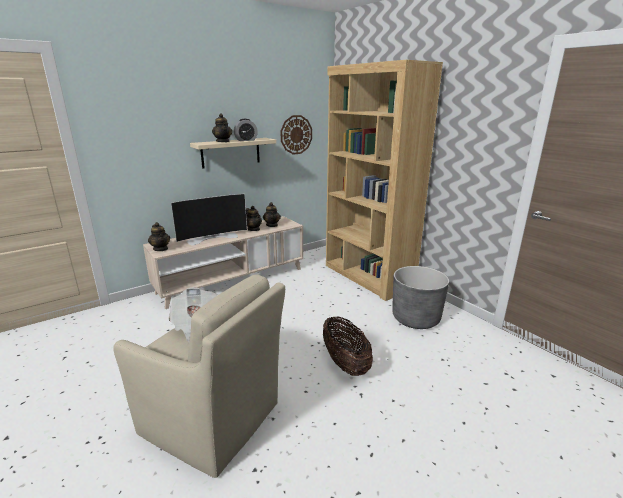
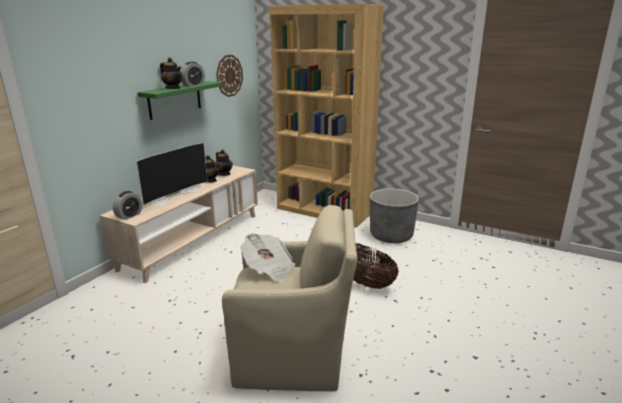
camera: 25 degrees left, 0 degrees up
(161, 249) = (129, 216): teapot -> alarm clock
(231, 152) = (175, 99): beige shelf -> green shelf

